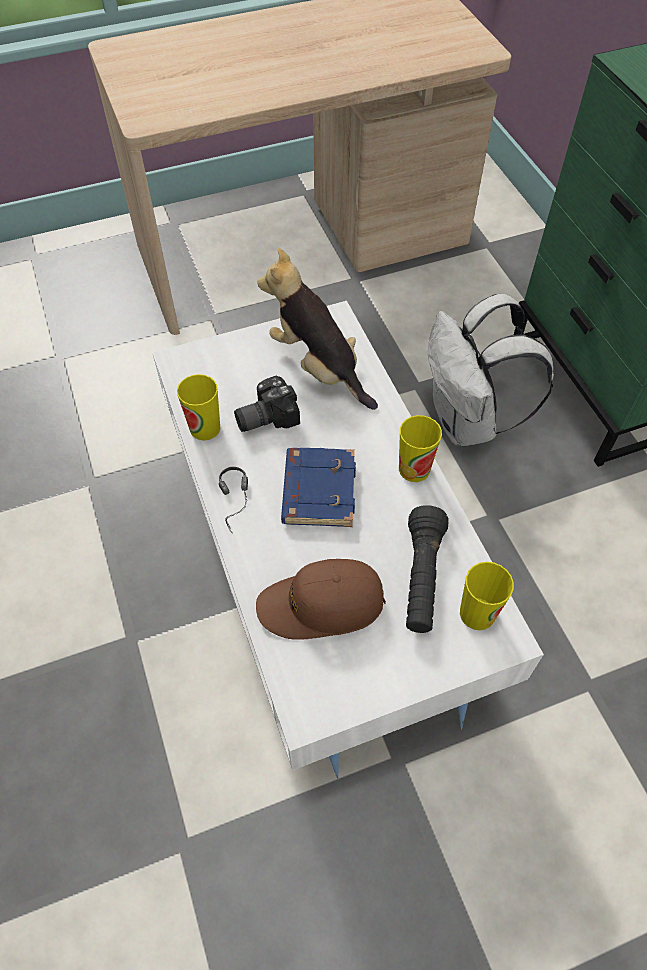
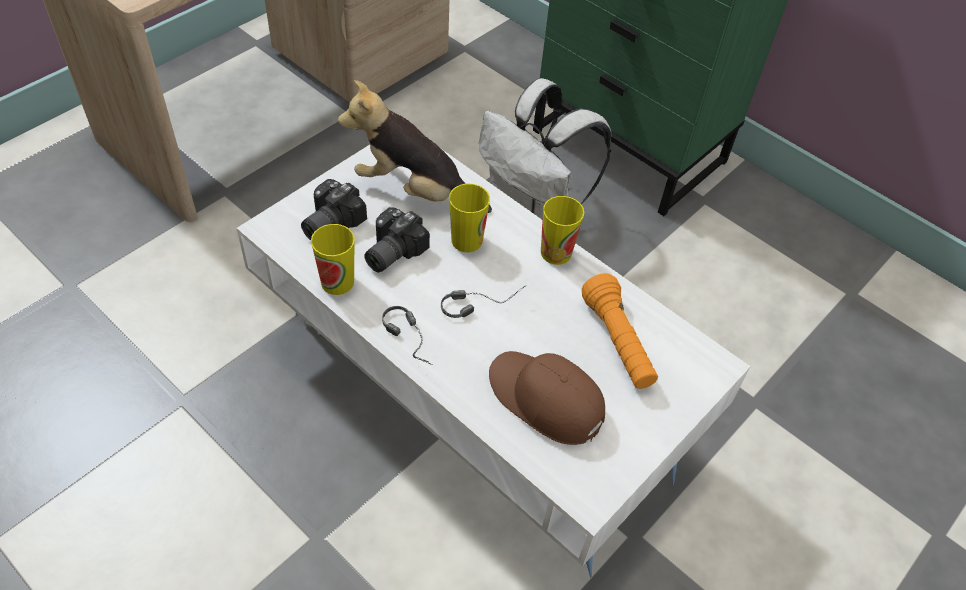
camera: 30 degrees left, 5 degrees down
(228, 372) = (328, 222): none -> camera
(317, 490) = (481, 301): blue book -> headphones
(321, 605) = (545, 399): brown cap -> brown cap turned 75 degrees clockwise
(422, 578) = (618, 342): black flashlight -> orange flashlight
(477, 613) = (680, 354): cup -> cup (467, 240)

